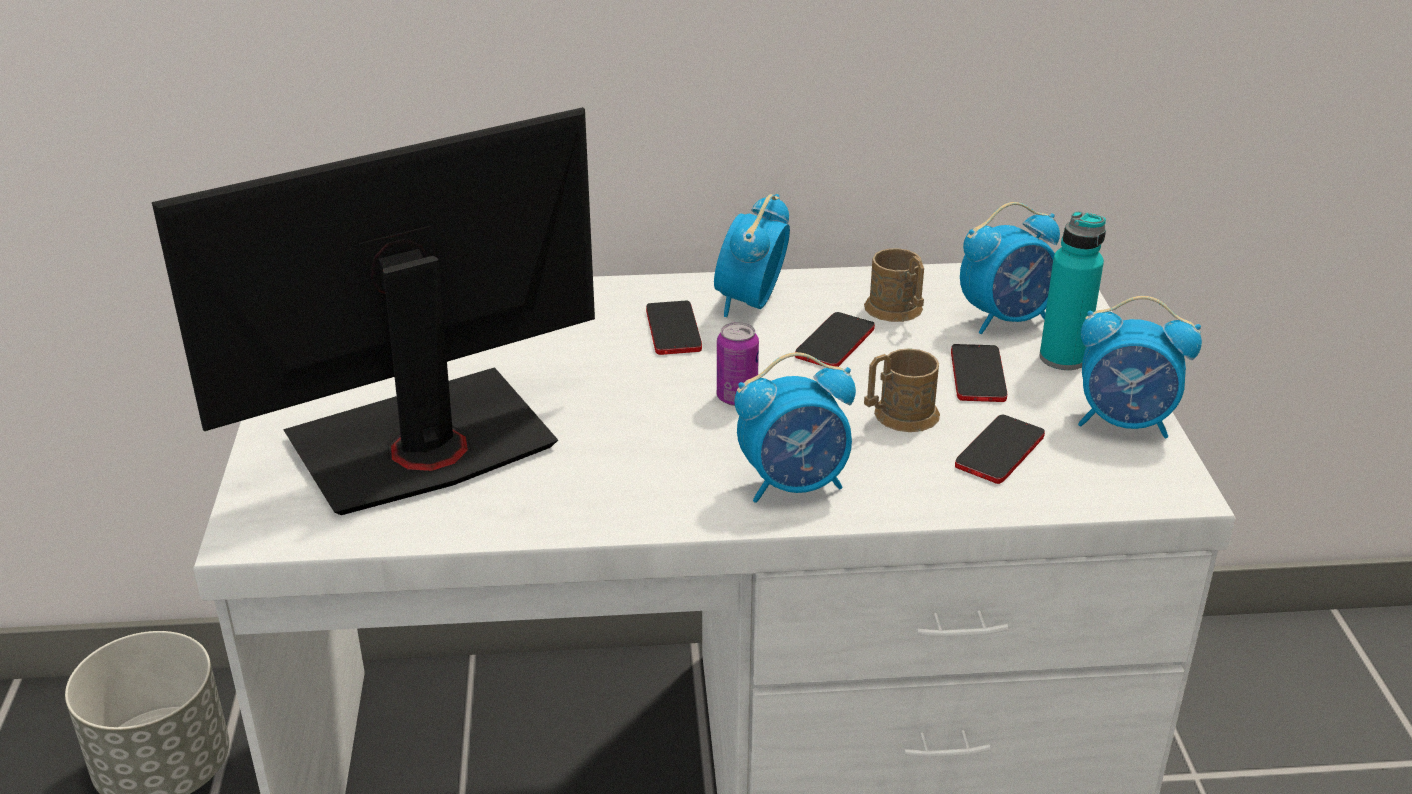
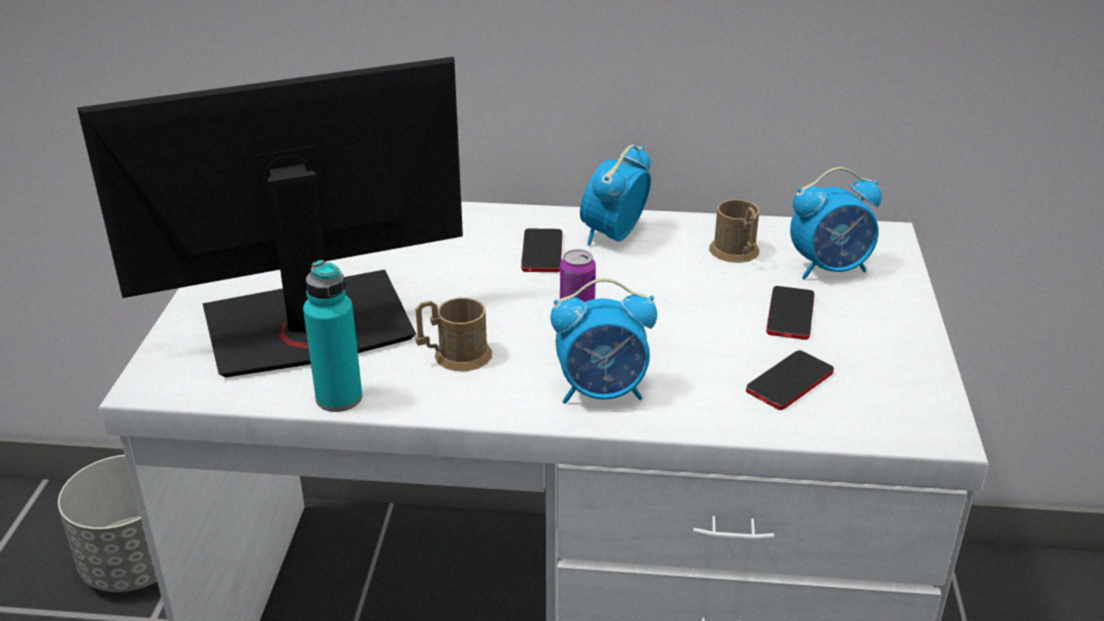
camera: 10 degrees right, 0 degrees up
(835, 342) = (675, 275): phone -> none
(898, 416) = (710, 343): brown mug -> brown mug (454, 356)
(1063, 358) = (870, 307): turquoise bottle -> turquoise bottle (339, 398)
(1125, 423) = (910, 368): alarm clock -> none

